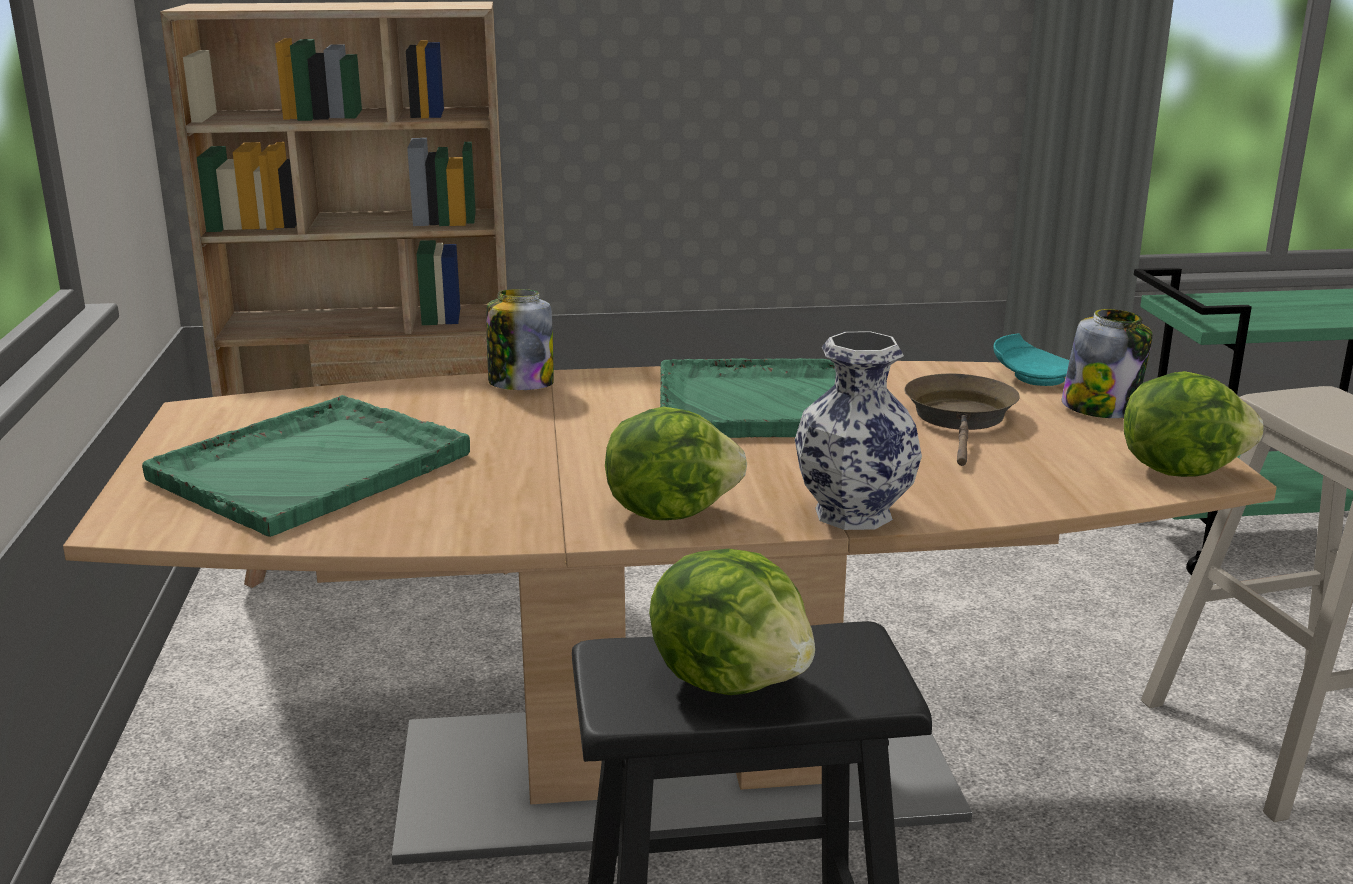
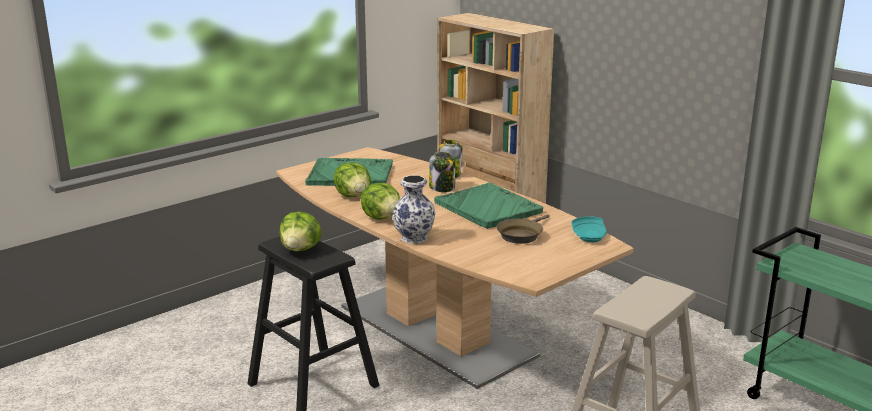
camera: 55 degrees right, 0 degrees up
(961, 419) = (521, 235): brown frying pan -> brown frying pan turned 150 degrees clockwise
(1100, 408) = (573, 253): jar -> jar (442, 188)
(1179, 469) = (527, 274): lettuce -> lettuce (353, 195)

